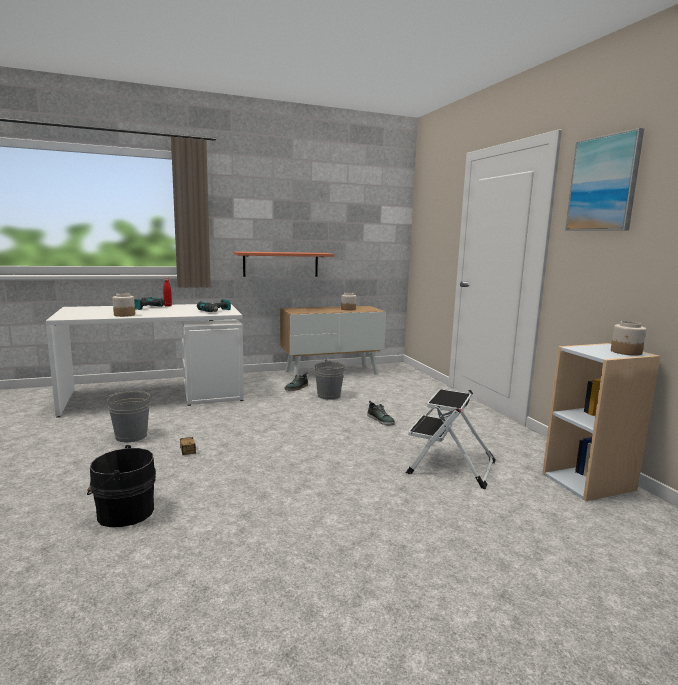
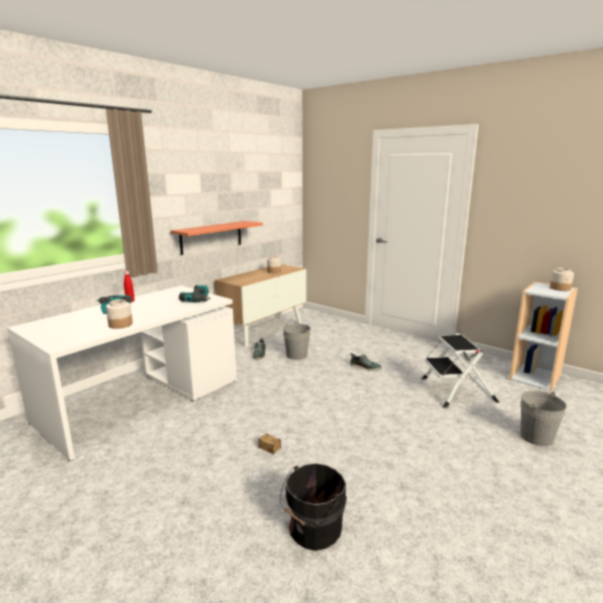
camera: 30 degrees left, 5 degrees up
(131, 436) = (192, 452): grey bucket -> grey bucket (536, 437)
(603, 184) = (522, 169): picture -> none

